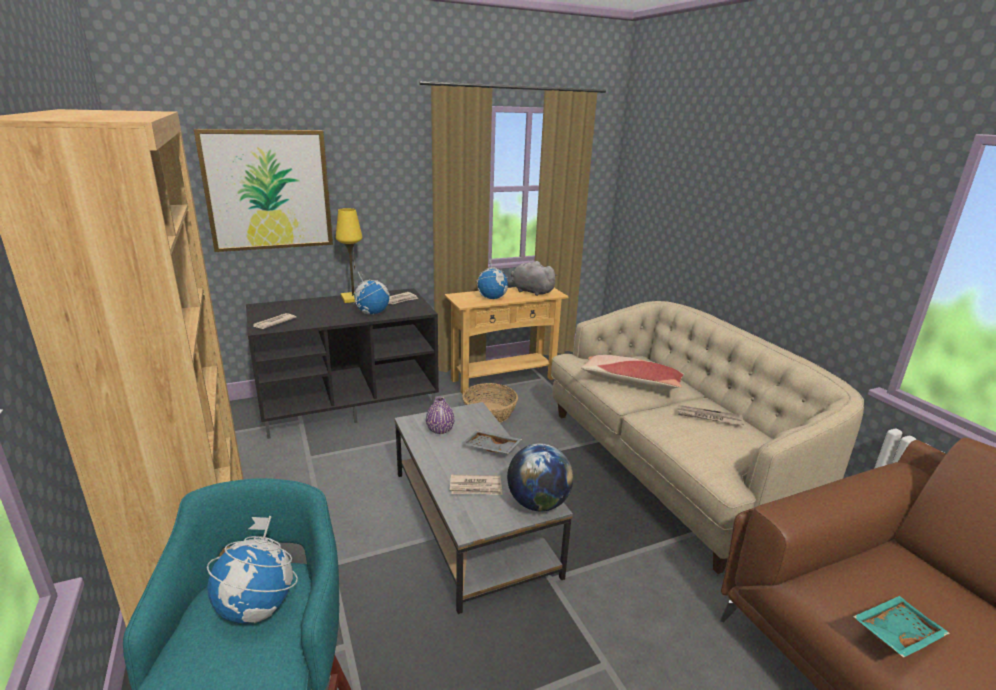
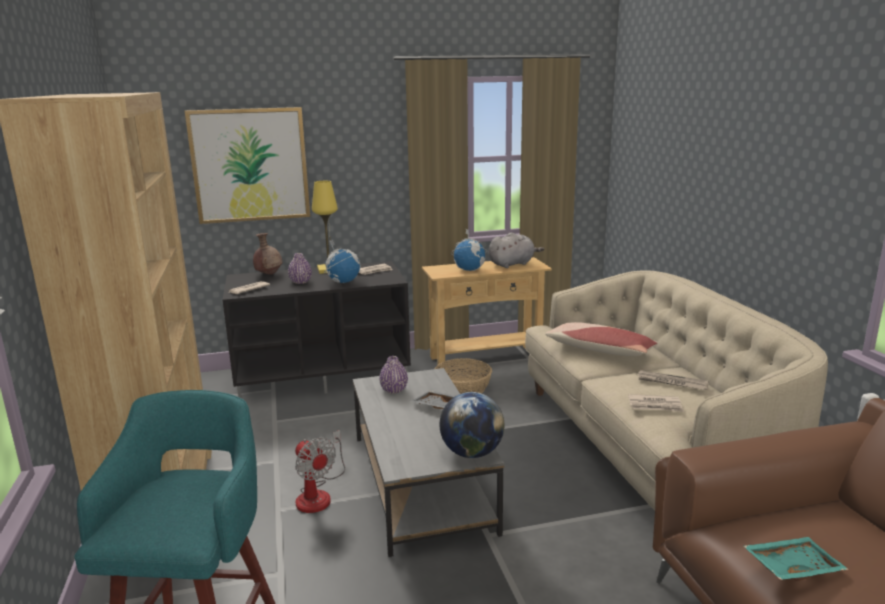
camera: 10 degrees right, 5 degrees down
(258, 607) = (186, 494): globe -> none
(291, 304) = (269, 274): none -> brown vase
(327, 313) = (300, 282): none -> purple vase
(370, 542) = (318, 494): none -> fan
(476, 487) = (415, 437): newspaper -> newspaper (655, 405)
(531, 291) = (513, 264): grey plush toy -> grey plush toy turned 105 degrees clockwise

